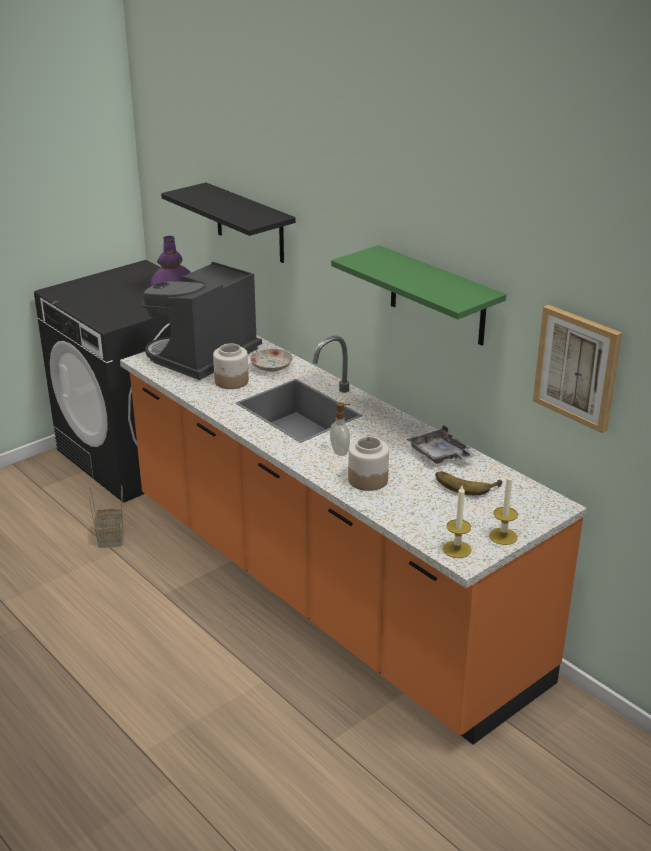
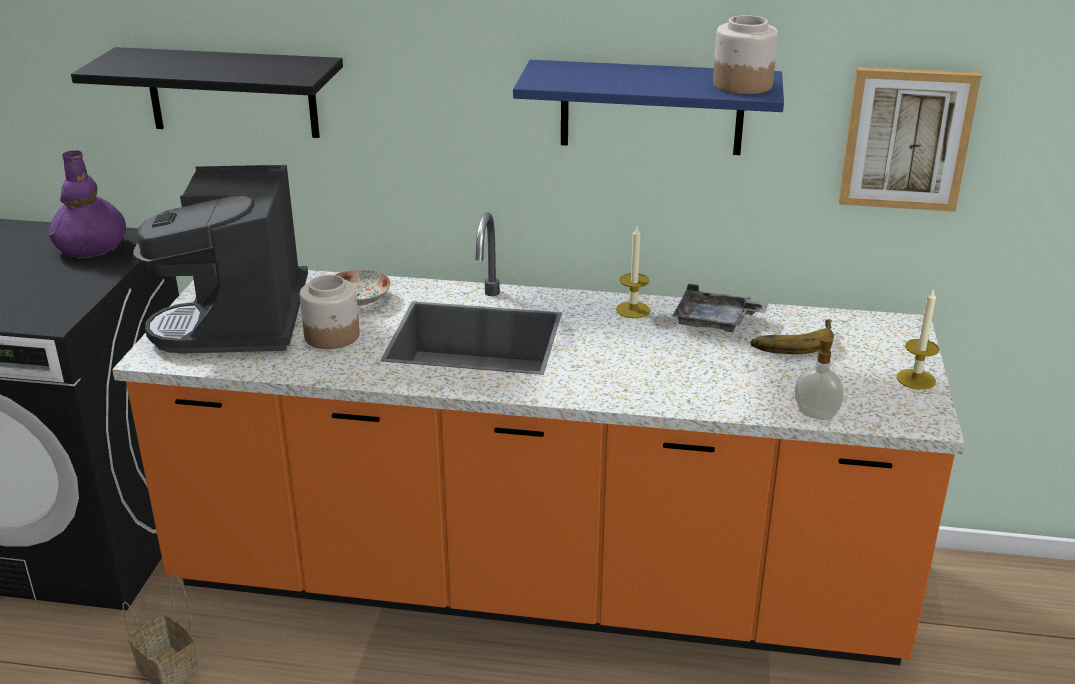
camera: 40 degrees left, 0 degrees up
(340, 451) = (607, 364): soap dispenser -> soap dispenser (816, 414)
(368, 480) = (690, 383): jar -> jar (741, 85)
(437, 296) = (651, 107): green shelf -> blue shelf
(457, 549) = (901, 415): candle -> candle (633, 310)

